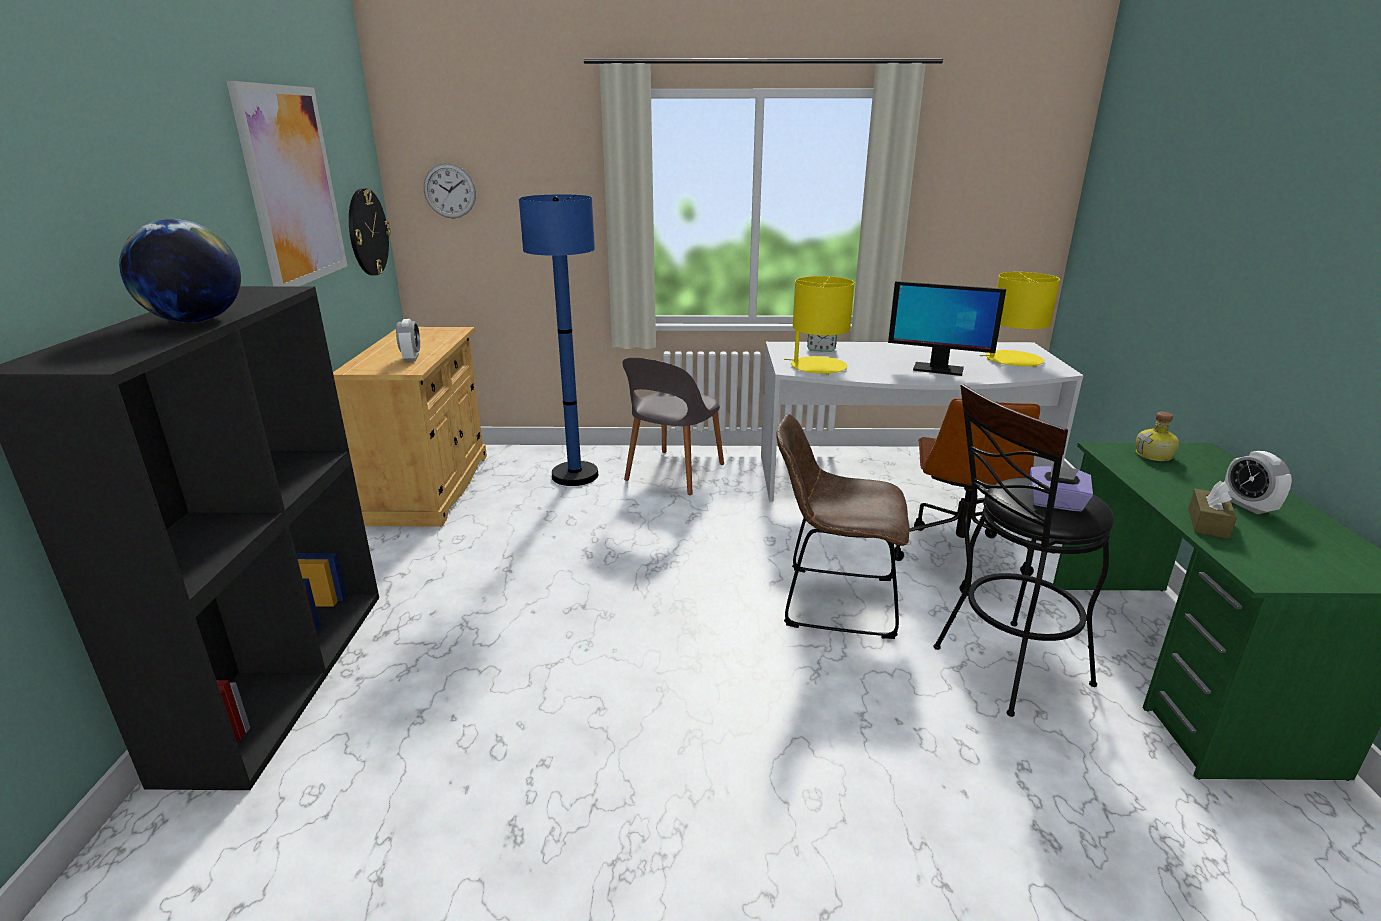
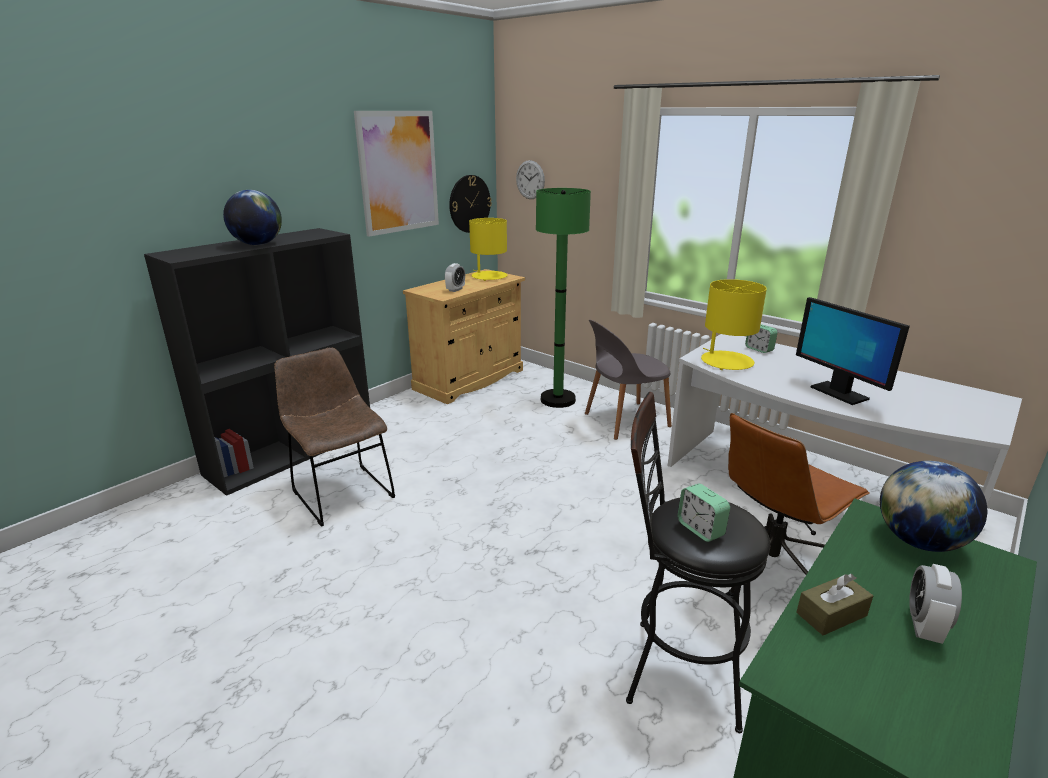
camera: 40 degrees right, 0 degrees up
(575, 475) = (558, 400): blue floor lamp -> green floor lamp
(832, 601) = (612, 553): brown chair -> brown chair (341, 492)
(1013, 360) = (949, 407): yellow table lamp -> yellow table lamp (489, 276)
(1056, 503) = (700, 529): purple tissue box -> alarm clock
(1154, 455) = (919, 541): bottle -> globe

